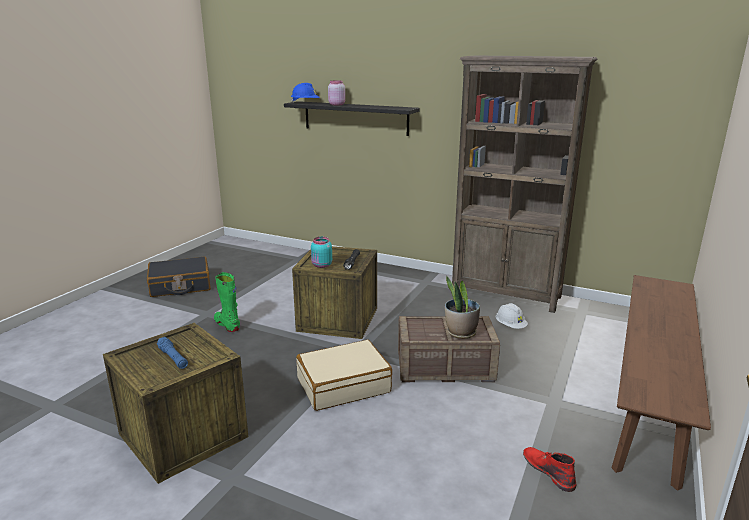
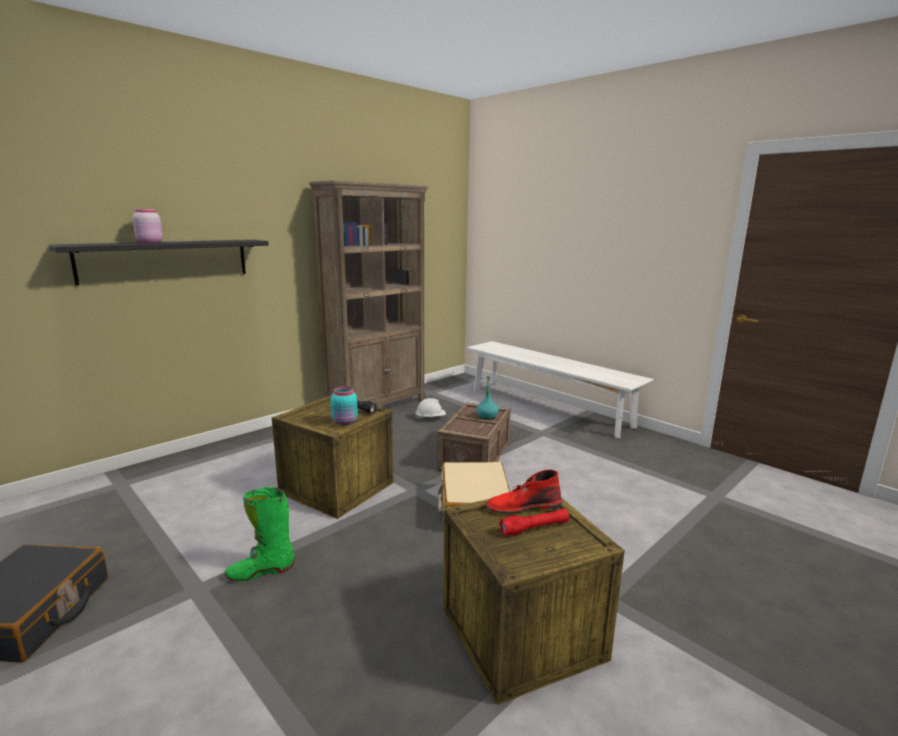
camera: 70 degrees left, 5 degrees down
(173, 358) = (534, 528): blue flashlight -> red flashlight
(305, 103) = (87, 244): blue hard hat -> none
(460, 333) = (487, 416): potted plant -> turquoise bottle
(548, 470) = (615, 455): red boot -> red boot (522, 506)
(649, 395) = (547, 407): brown bench -> white bench

